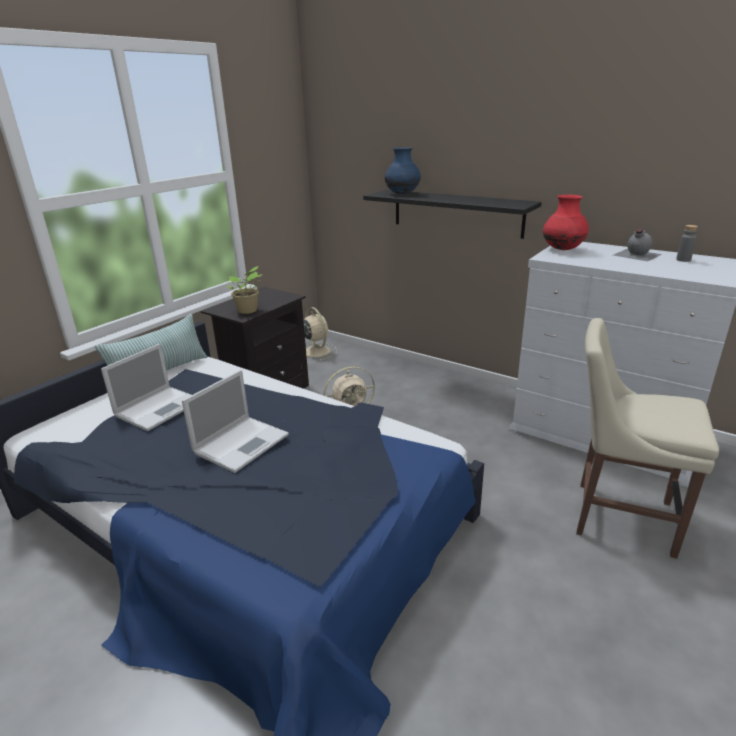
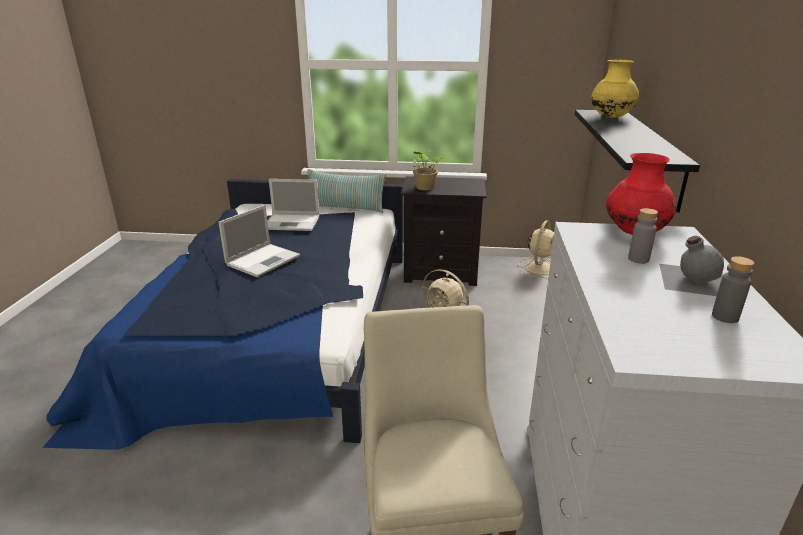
camera: 60 degrees right, 0 degrees up
(242, 443) = (264, 260): laptop -> laptop turned 60 degrees counterclockwise
(402, 194) = (611, 117): blue vase -> yellow vase
(604, 257) = (638, 259): none -> grey bottle

